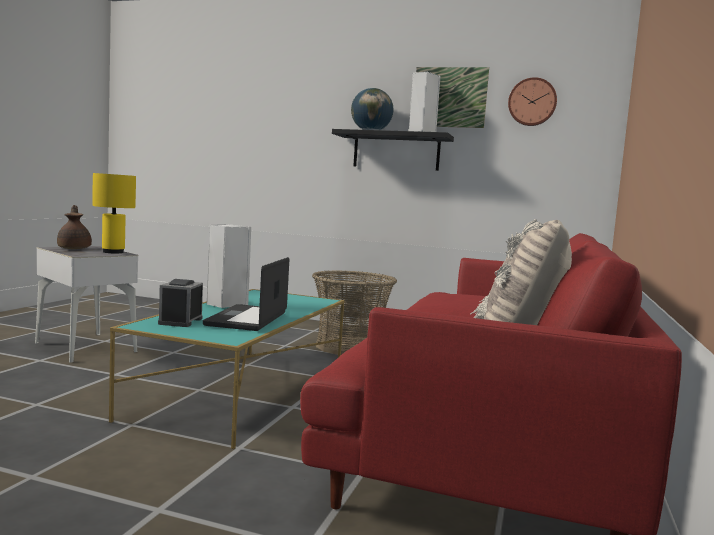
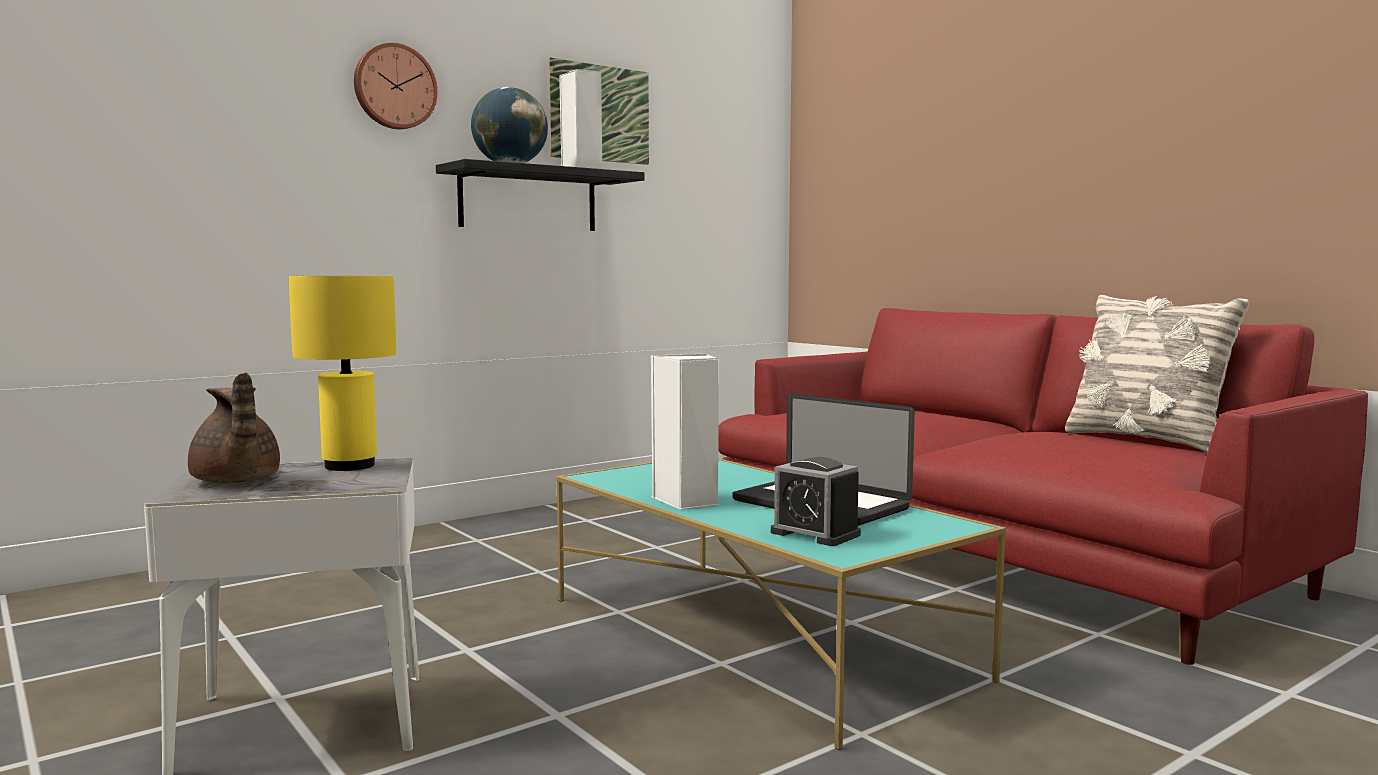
camera: 55 degrees left, 0 degrees up
(75, 248) = (235, 482): brown teapot -> brown teapot turned 135 degrees counterclockwise
(350, 347) = (602, 540): basket -> none
(532, 102) = (700, 130): wall clock -> wall clock (394, 87)

